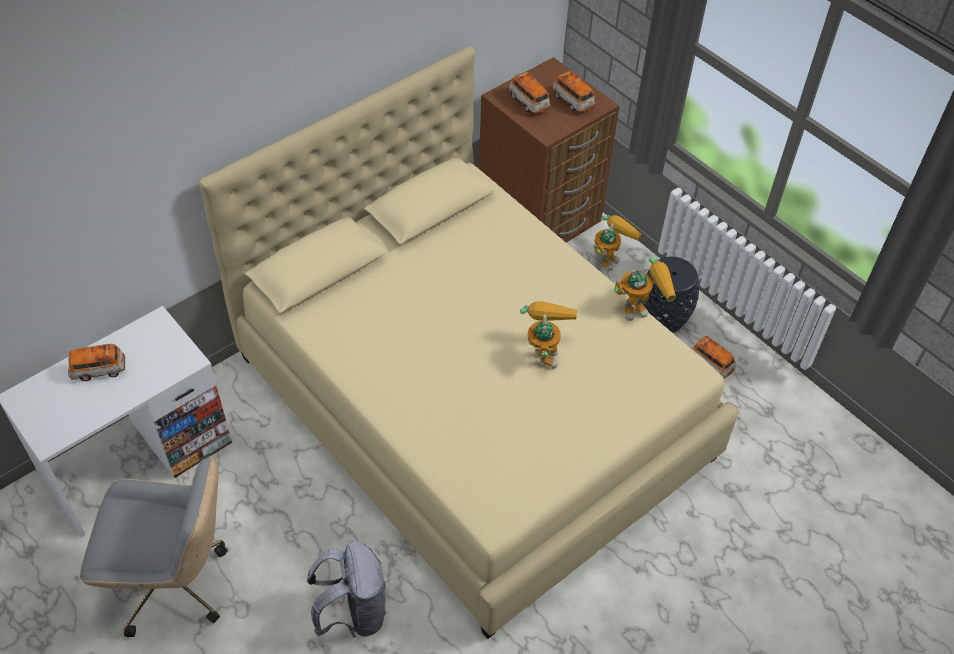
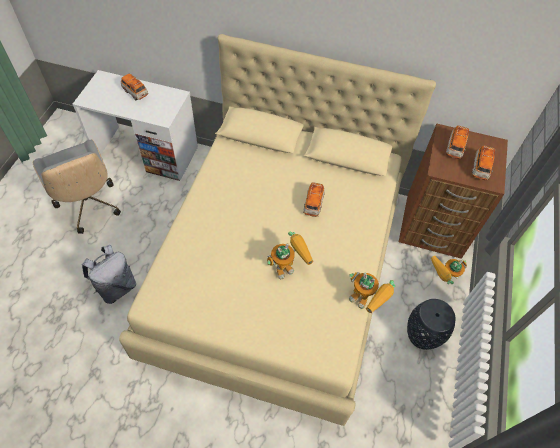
camera: 55 degrees right, 5 degrees up
(610, 257) = (442, 279): toy robot -> toy robot turned 150 degrees clockwise
(711, 364) = (411, 383): toy car -> toy car (313, 204)

